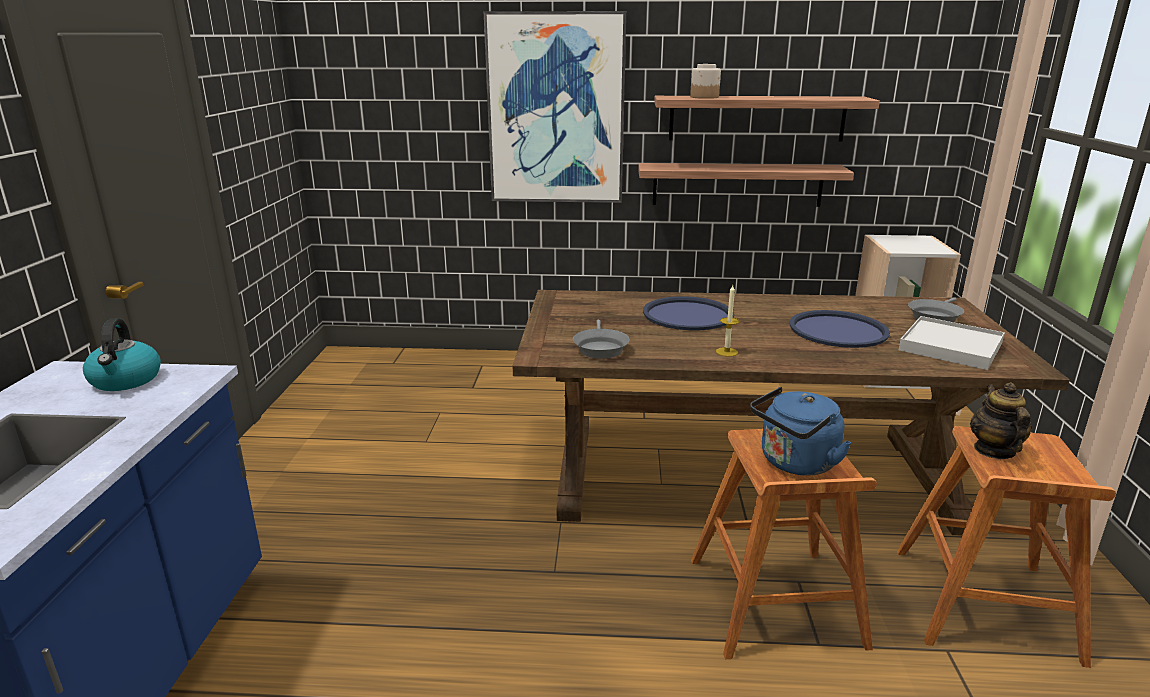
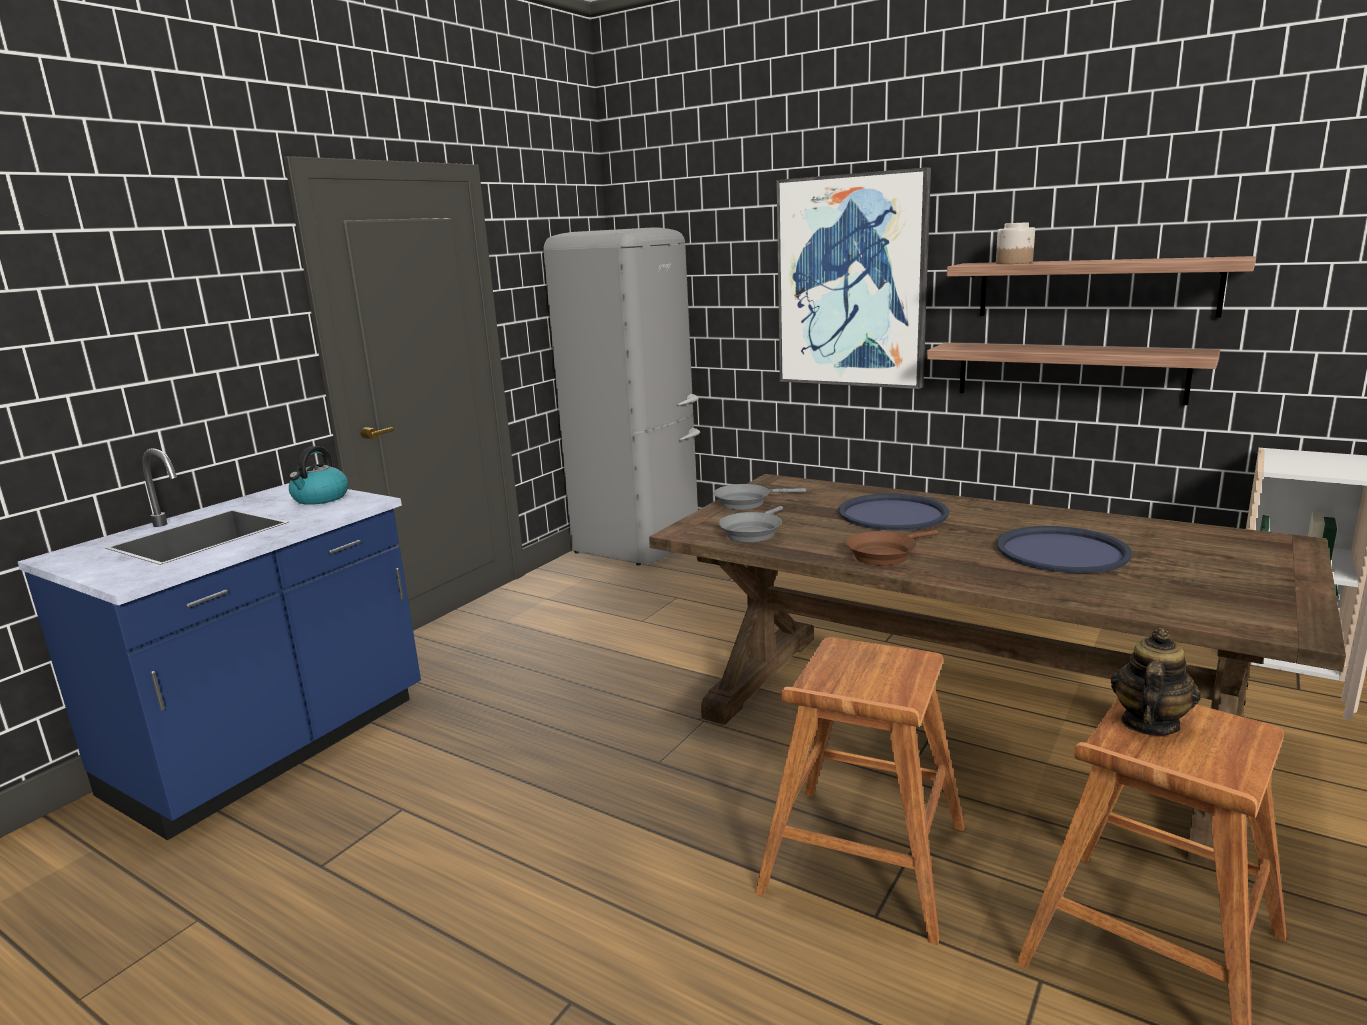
camera: 30 degrees right, 5 degrees down
(360, 366) = (641, 544): none -> grey fridge
(726, 352) = (885, 554): candle -> brown frying pan
(795, 463) = (859, 681): blue kettle -> none
(935, 316) = (1236, 554): grey frying pan -> grey frying pan (746, 502)
(950, 347) = (1202, 590): white tray -> none

